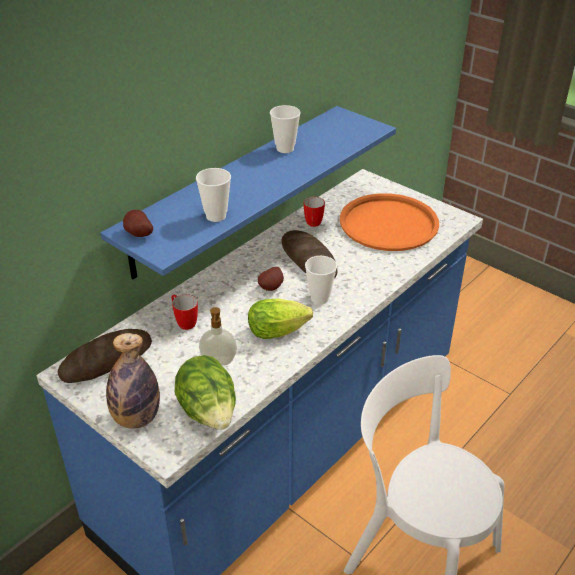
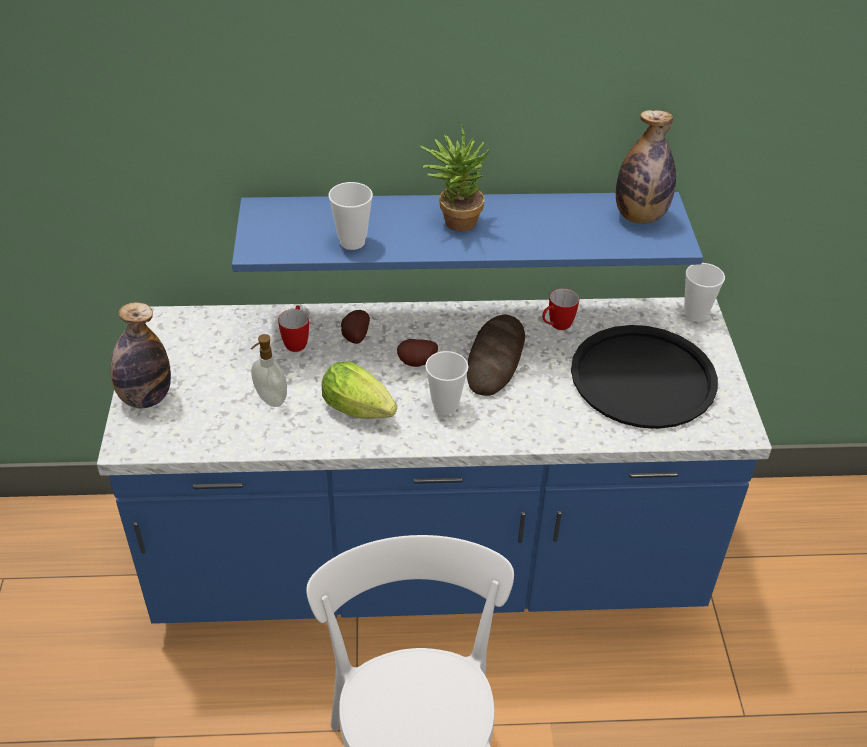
camera: 45 degrees right, 5 degrees up
(106, 360) = (194, 331): bread -> none
(138, 234) = (264, 218): potato -> potato (354, 337)
(209, 413) = (199, 437): lettuce -> none
(253, 175) = (454, 221): none -> potted plant
(285, 149) = (533, 210): cup -> cup (695, 314)
(340, 125) = (640, 217): none -> bottle
(388, 223) = (642, 378): orange tray -> black tray

